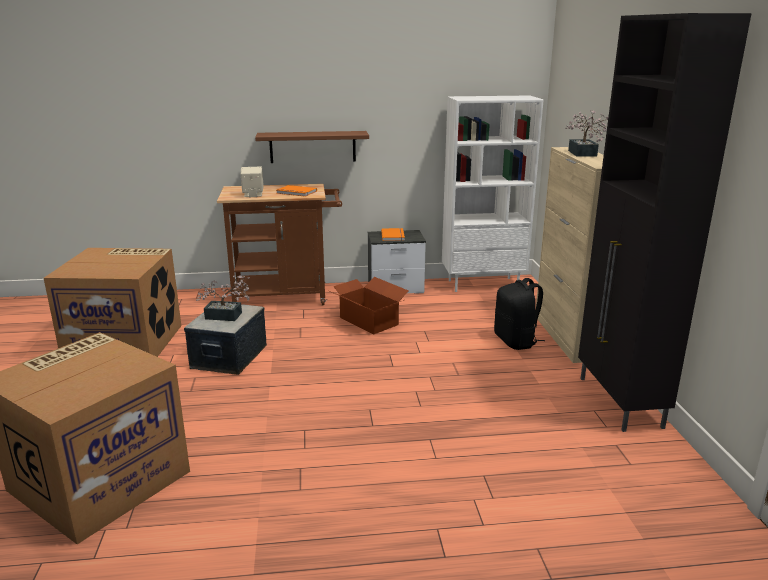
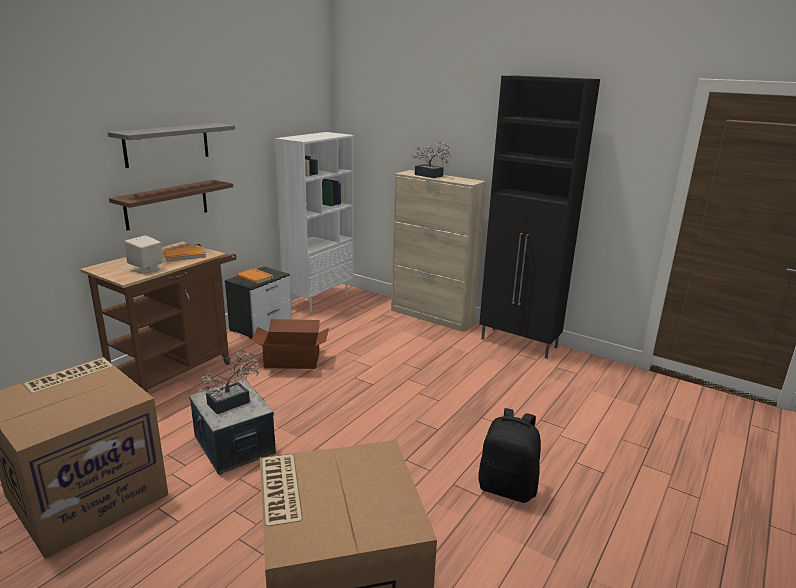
camera: 50 degrees left, 0 degrees up
(318, 92) = (167, 144): none -> grey shelf
(516, 341) = (411, 331): black backpack -> black backpack (507, 487)

